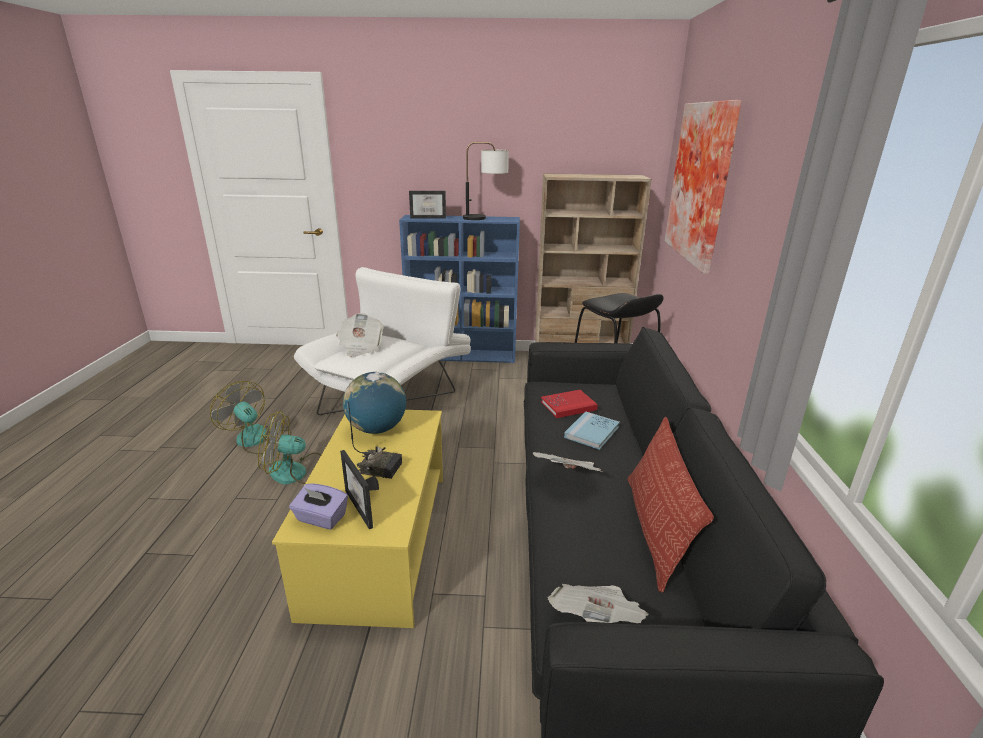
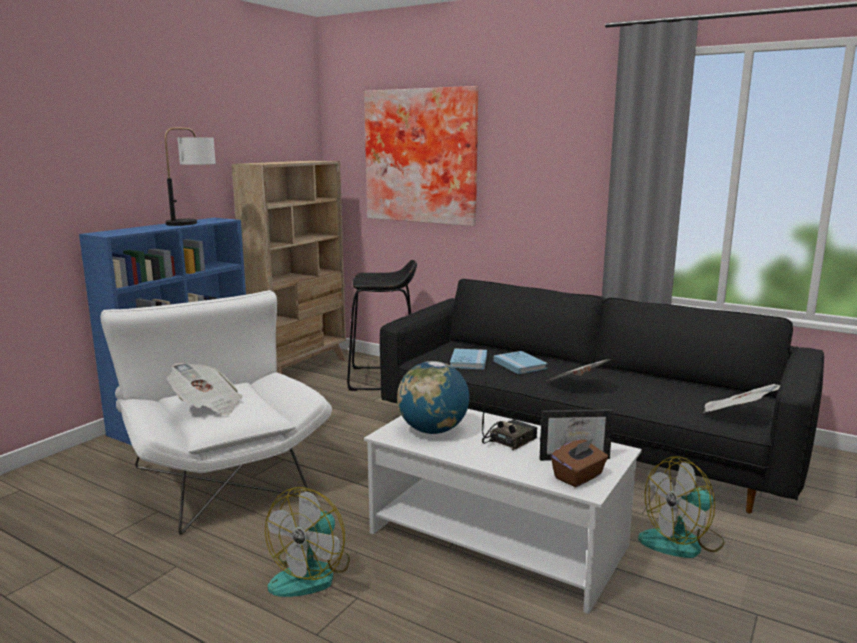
camera: 60 degrees left, 10 degrees down
(257, 440) = (178, 598): fan -> fan (682, 541)
(321, 518) = (578, 477): purple tissue box -> brown tissue box
(379, 540) = (498, 539): yellow coffee table -> white coffee table
(428, 217) = (129, 230): picture frame -> none
(568, 406) = (468, 361): red book -> blue book
(655, 529) = (653, 380): pillow -> none

